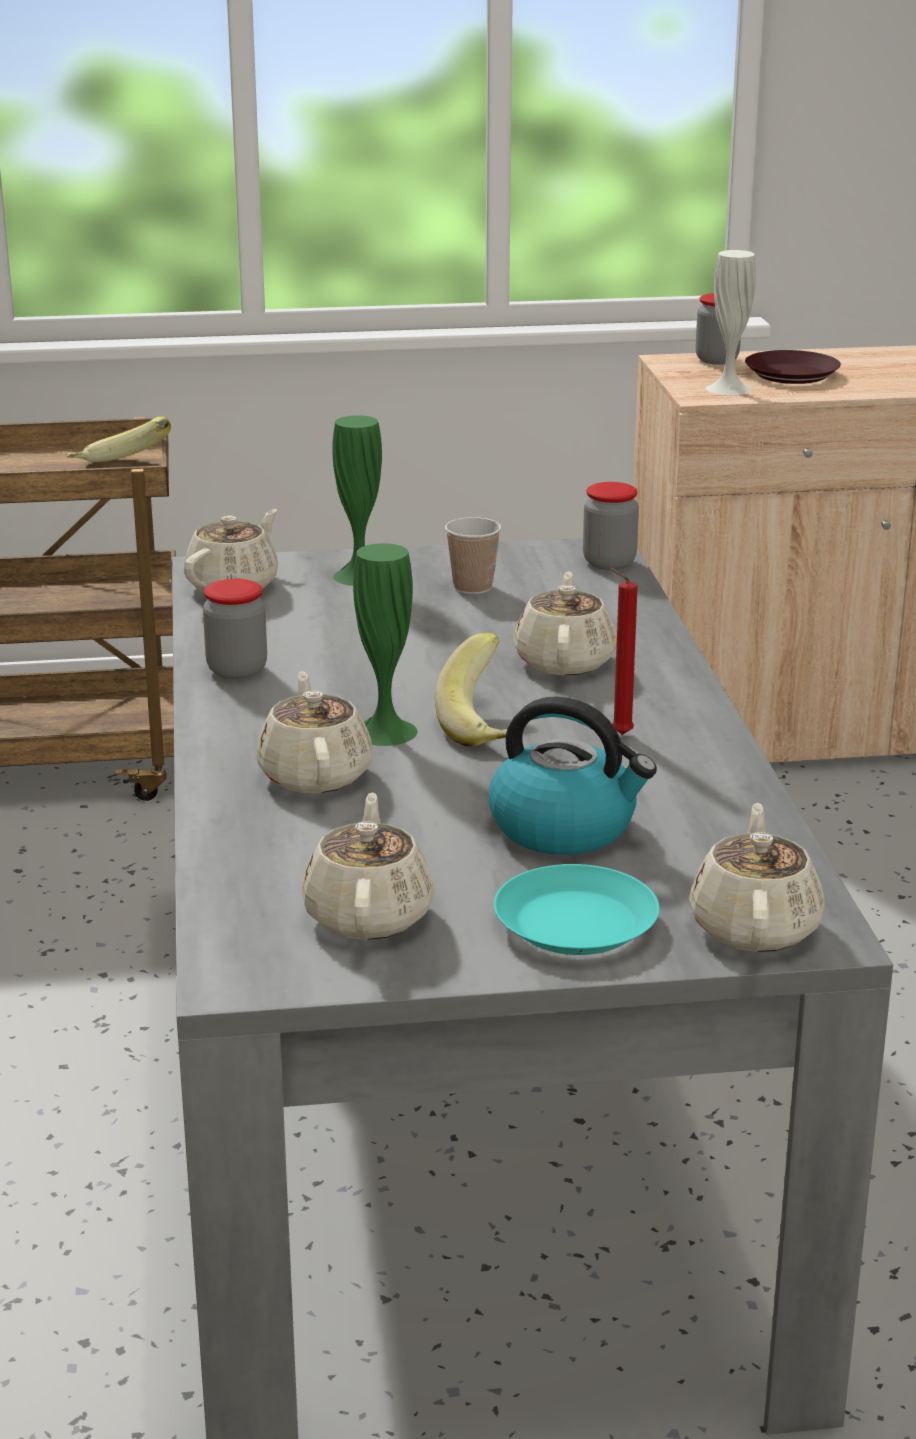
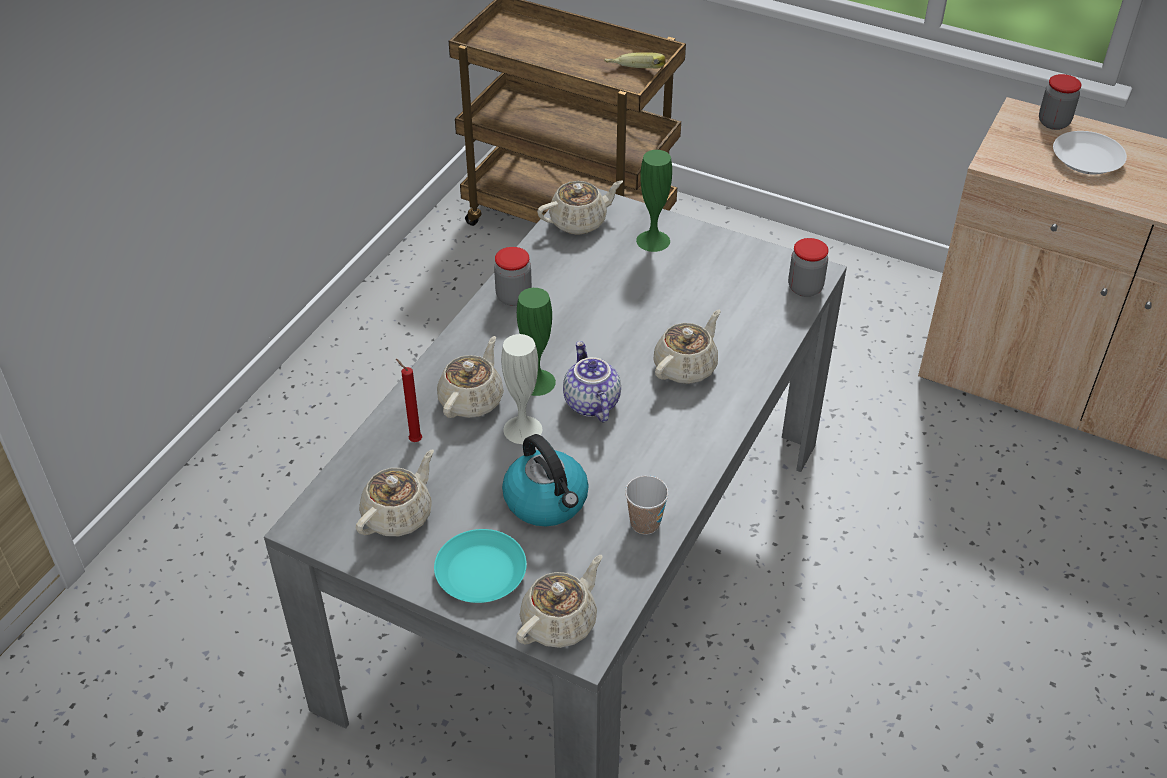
camera: 35 degrees right, 20 degrees up
(472, 587) = (703, 278): cup -> cup (645, 523)
(487, 726) = (590, 403): banana -> teapot
(618, 734) = (649, 442): red candle -> red candle (414, 440)
(728, 389) = (1022, 160): white vase -> white vase (522, 429)
(790, 374) = (1086, 159): brown plate -> white plate

